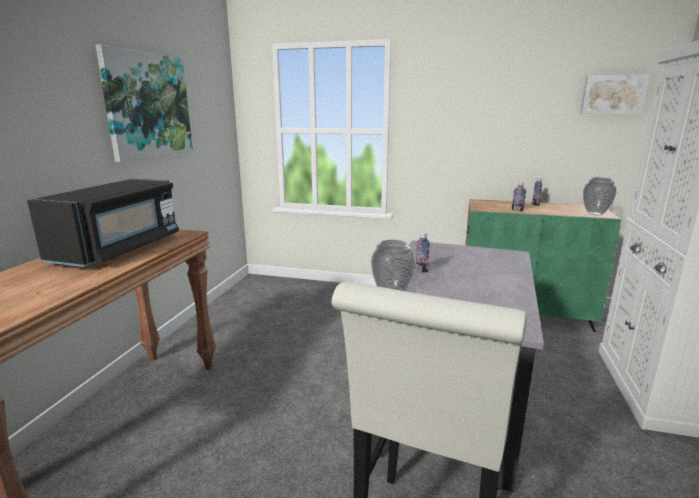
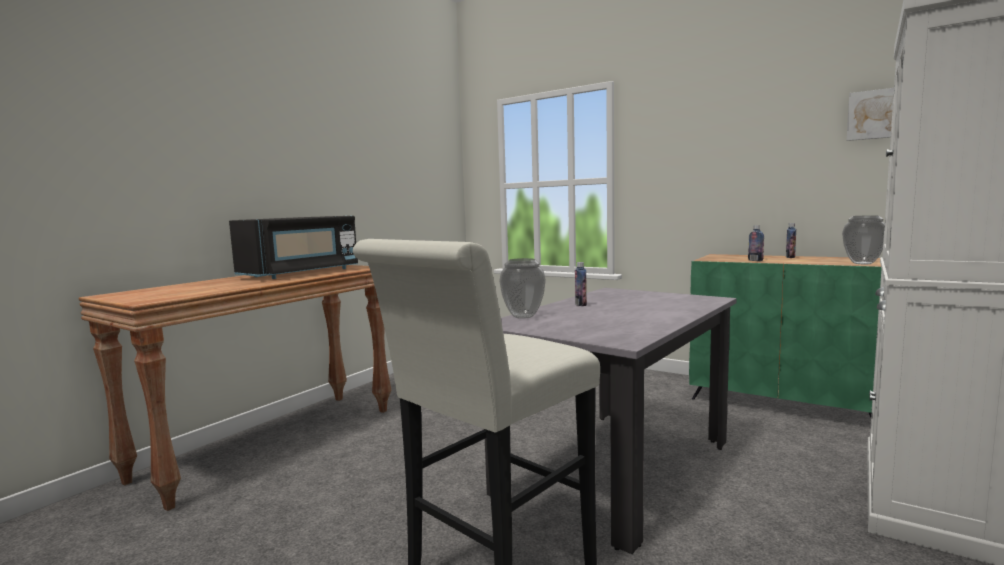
camera: 20 degrees right, 10 degrees down
(148, 105) = (361, 157): picture -> none

